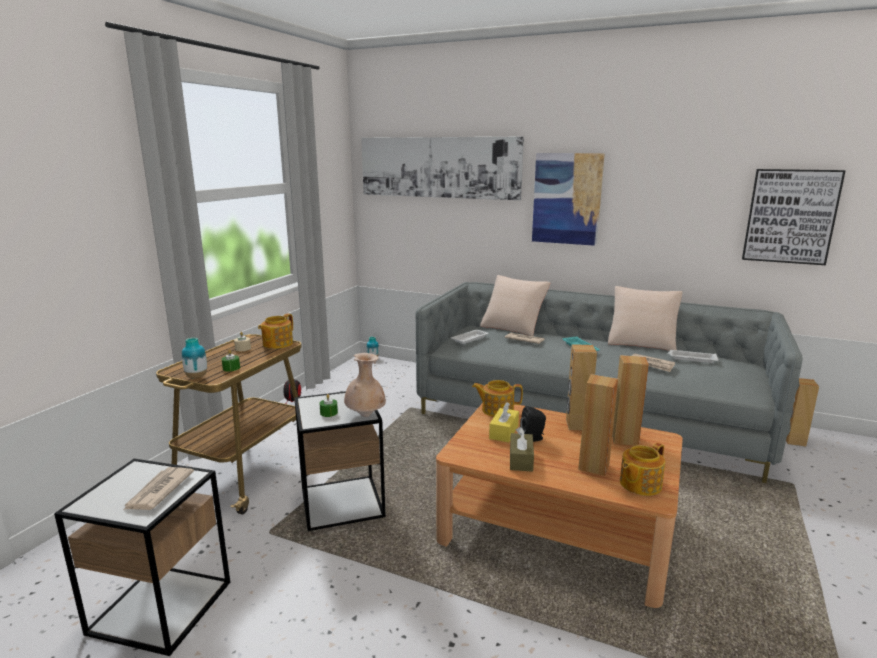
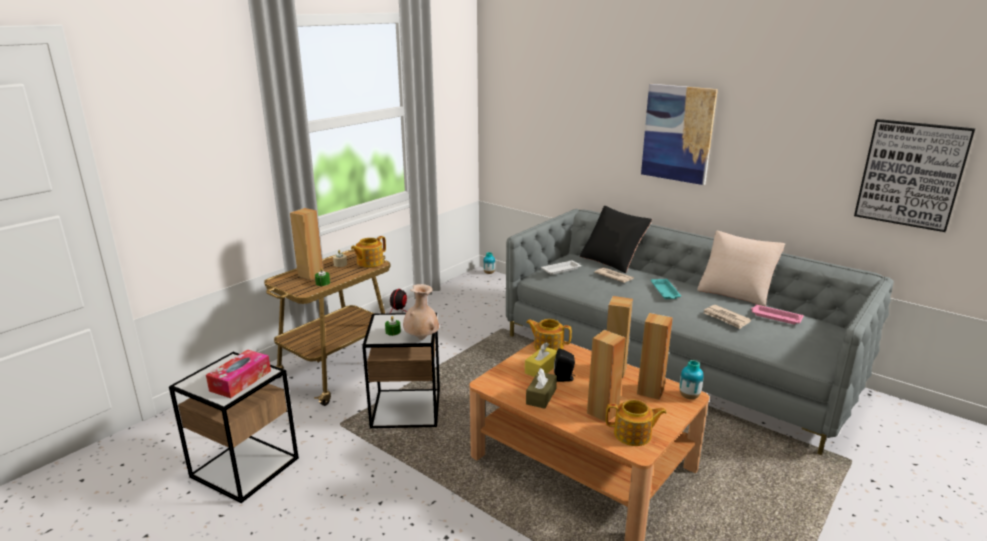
camera: 15 degrees right, 5 degrees up
(158, 491) = (240, 381): newspaper -> tissue box
(196, 377) = (292, 288): vase -> vase (689, 396)
(438, 167) = (556, 91): picture -> none
(513, 327) = (613, 260): beige pillow -> black pillow
(639, 484) = (633, 435): teapot -> teapot turned 150 degrees counterclockwise
(691, 359) = (775, 317): white tray -> pink tray
(793, 441) = (887, 416): brown speaker -> brown speaker (310, 274)

